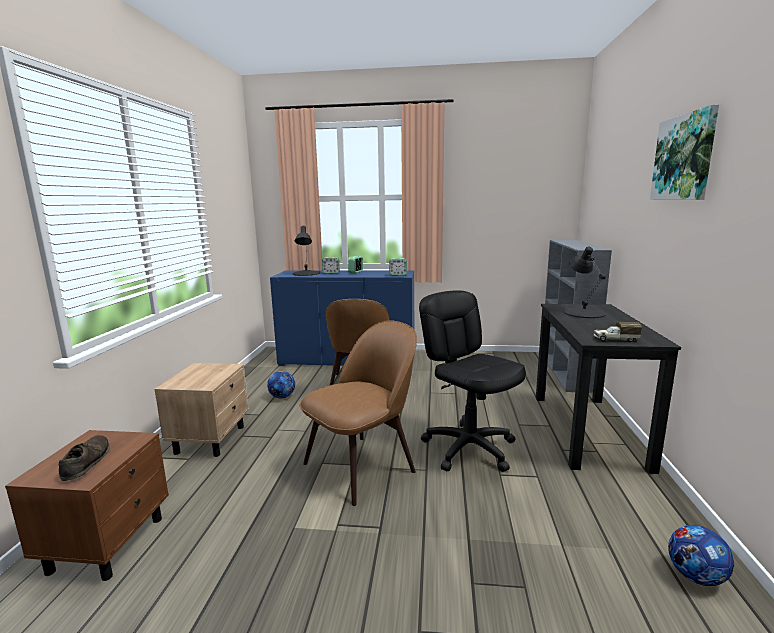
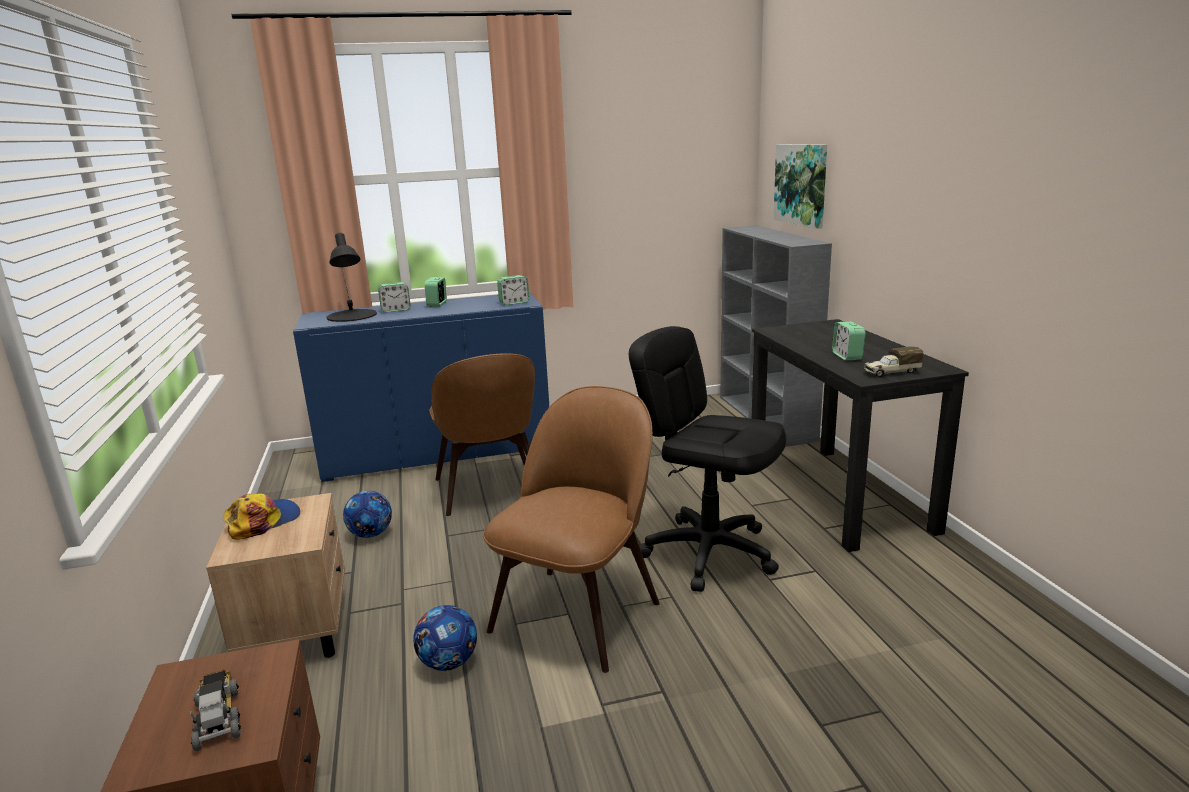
camera: 20 degrees left, 5 degrees up
(86, 462) = (218, 717): brown shoe -> toy truck
(199, 372) = (263, 521): none -> cap
(583, 313) = (819, 337): black table lamp -> none
(591, 326) = (847, 356): none -> alarm clock
(684, 158) = (950, 124): picture -> picture (802, 184)
(695, 576) = (1039, 643): football -> football (448, 663)

